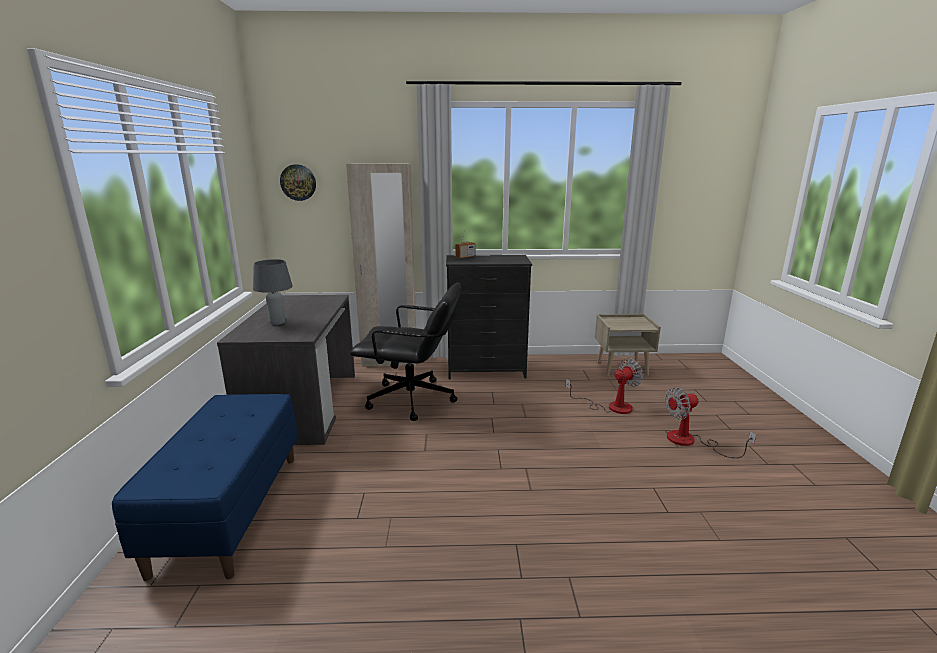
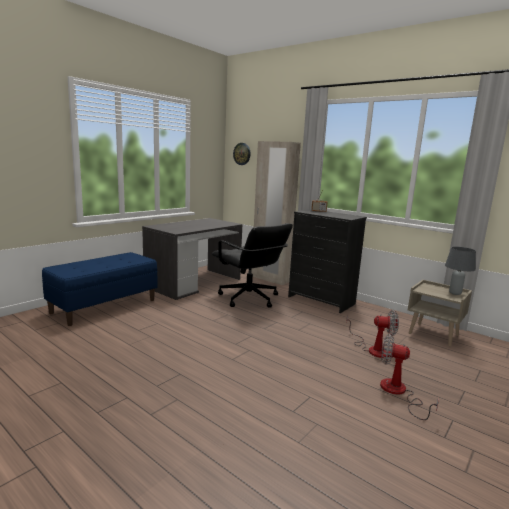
camera: 40 degrees right, 5 degrees down
(278, 323) = (180, 226): grey table lamp -> grey table lamp (455, 293)

